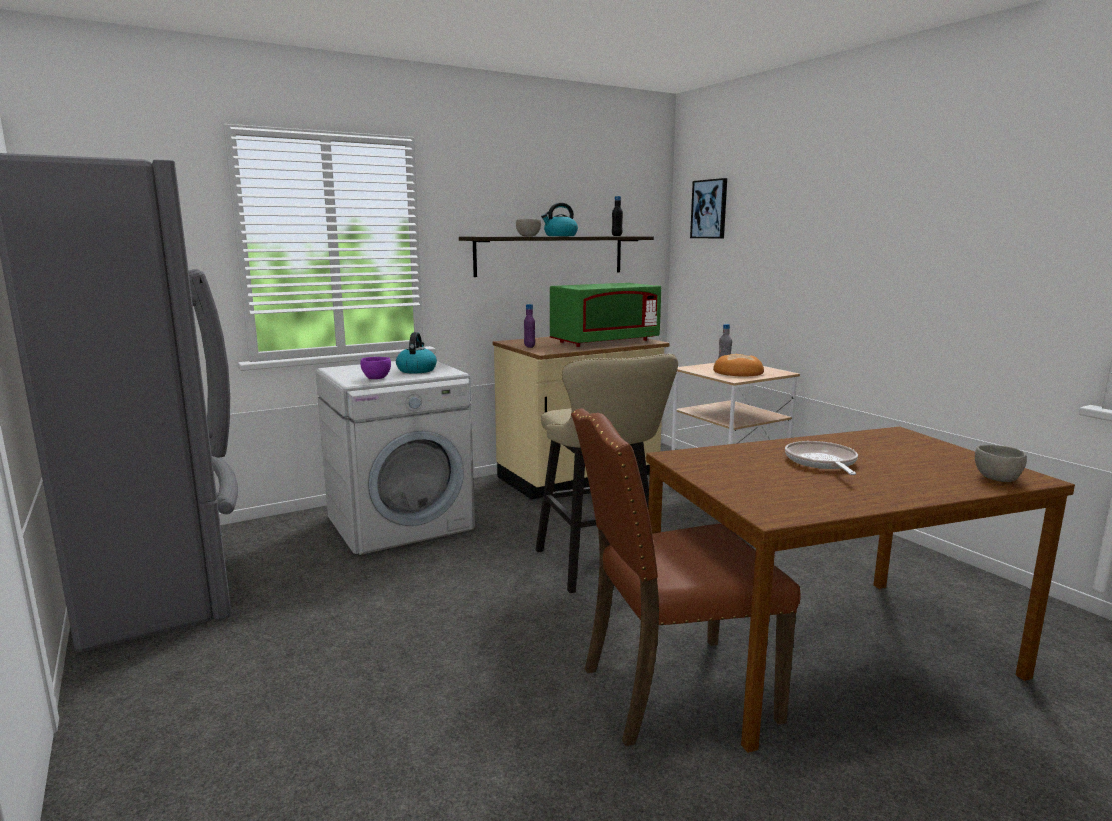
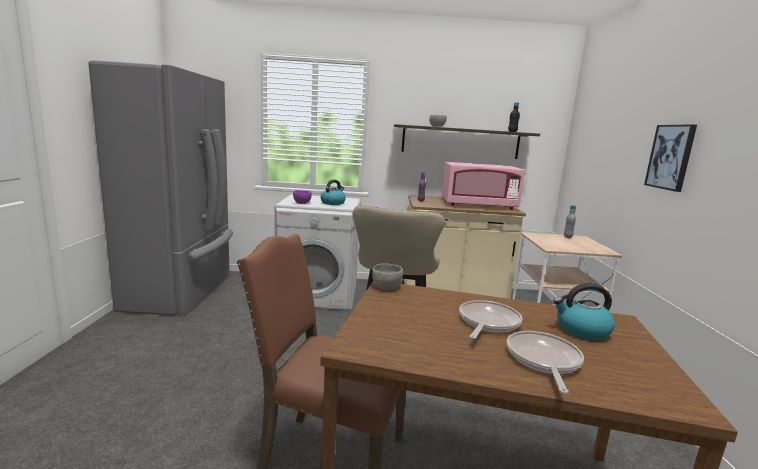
camera: 30 degrees right, 0 degrees up
(560, 236) = (464, 128): kettle -> kettle (581, 330)
(604, 342) = (478, 205): green microwave -> pink microwave
(709, 209) = (591, 115): picture -> picture (671, 157)
(738, 372) = (566, 244): bread -> none
(912, 478) = (543, 360): none -> frying pan
(996, 478) = (639, 391): grey bowl -> grey bowl (385, 287)

